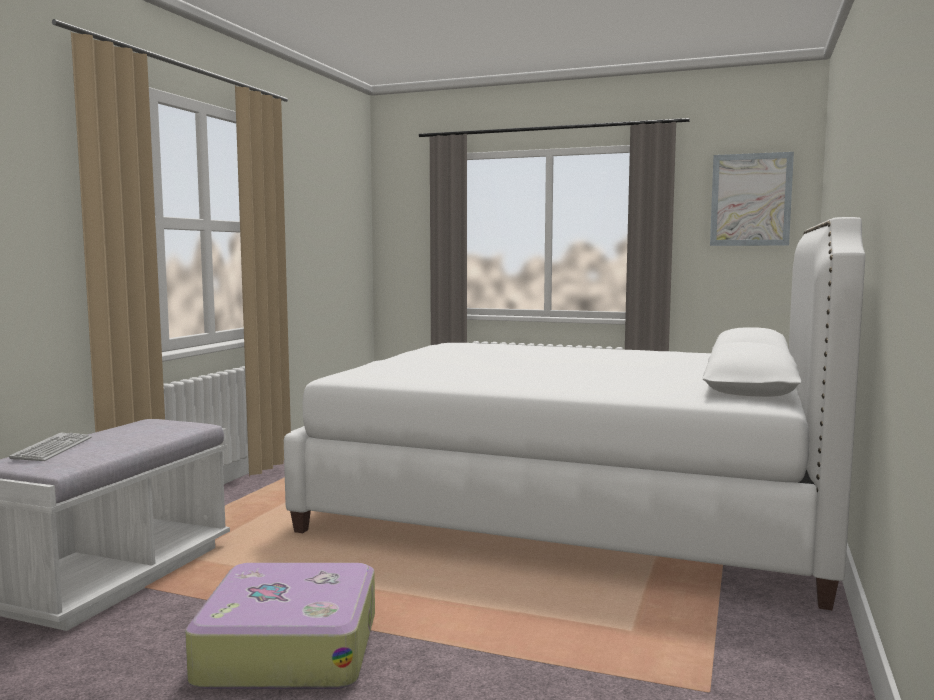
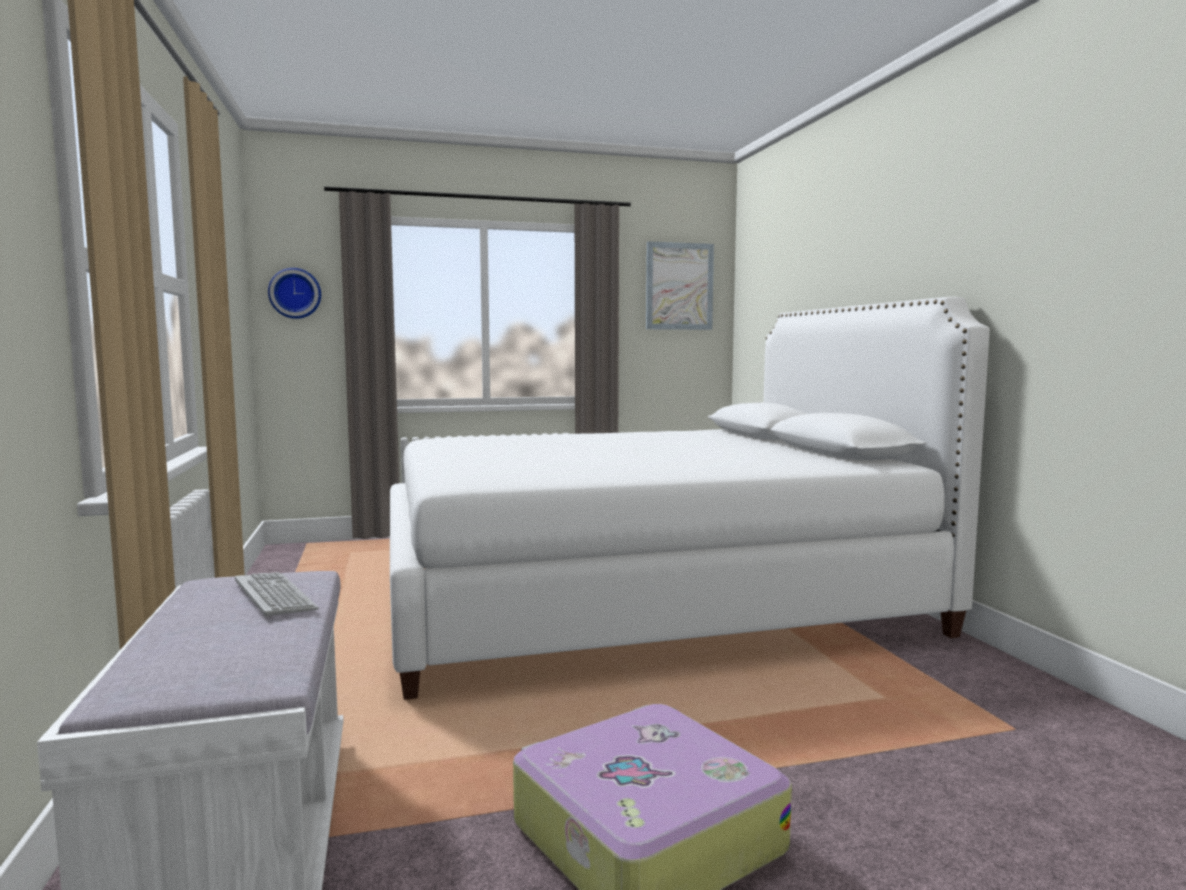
camera: 35 degrees left, 0 degrees up
(53, 448) = (173, 652): keyboard -> keyboard (274, 595)
(401, 220) = (295, 293): none -> wall clock

